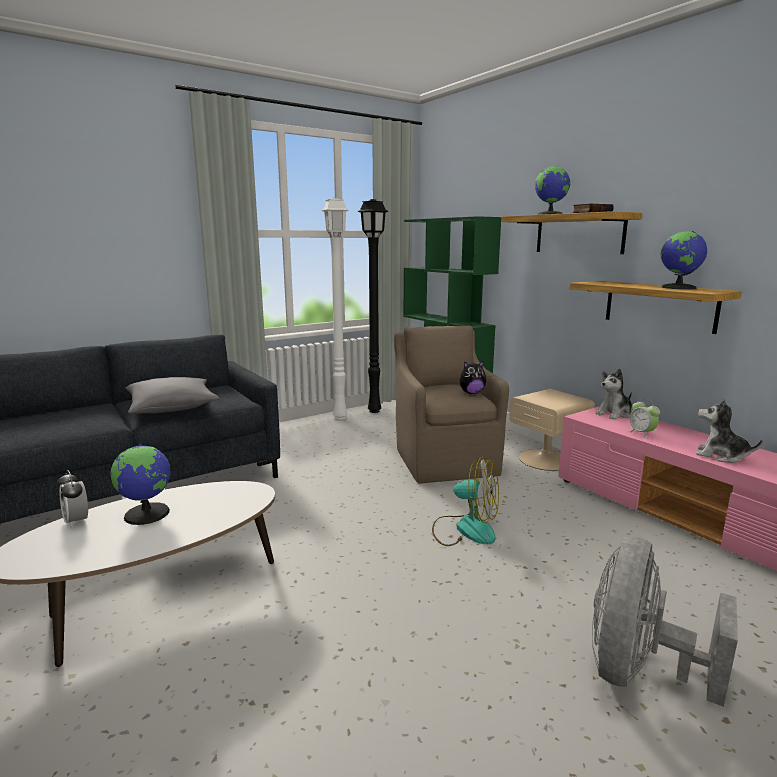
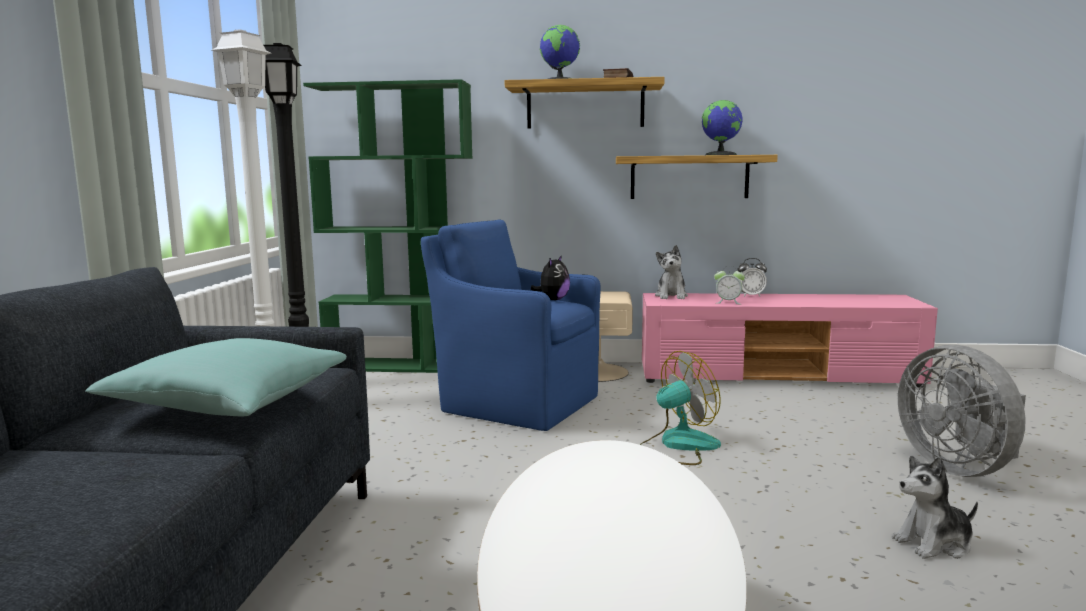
camera: 50 degrees left, 5 degrees down
(77, 521) = (520, 592): alarm clock -> alarm clock (750, 296)
(148, 513) = (580, 528): globe -> none
(172, 407) = (230, 404): grey pillow -> turquoise pillow
(445, 460) = (516, 403): brown armchair -> blue armchair
(721, 456) = (803, 302): plush toy -> plush toy (934, 544)

